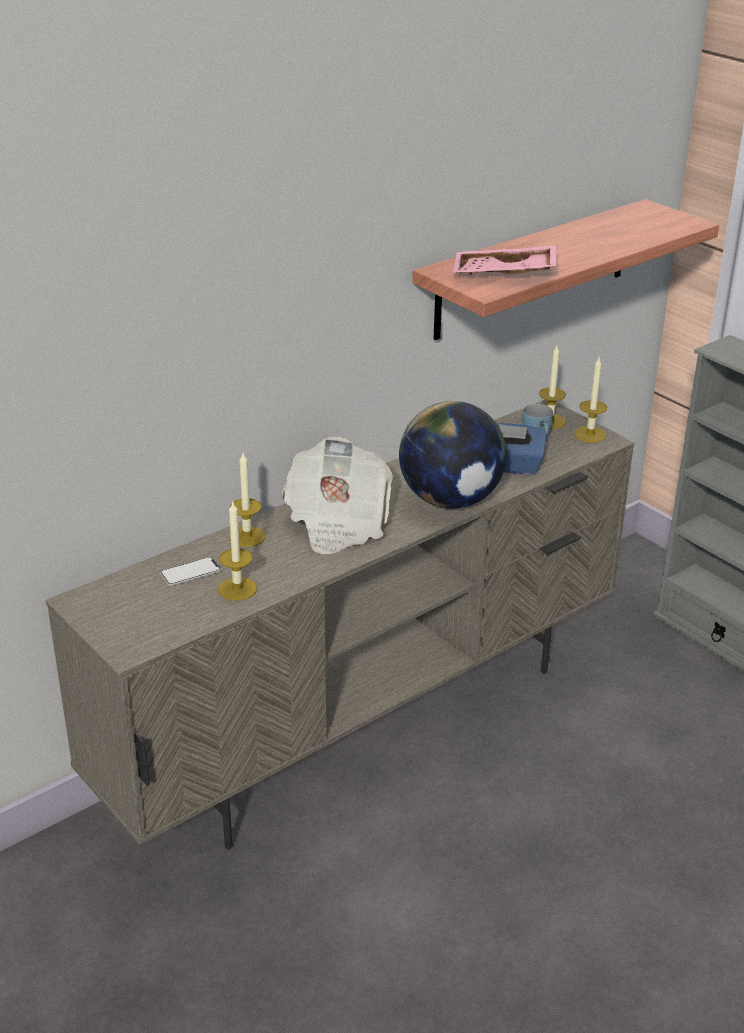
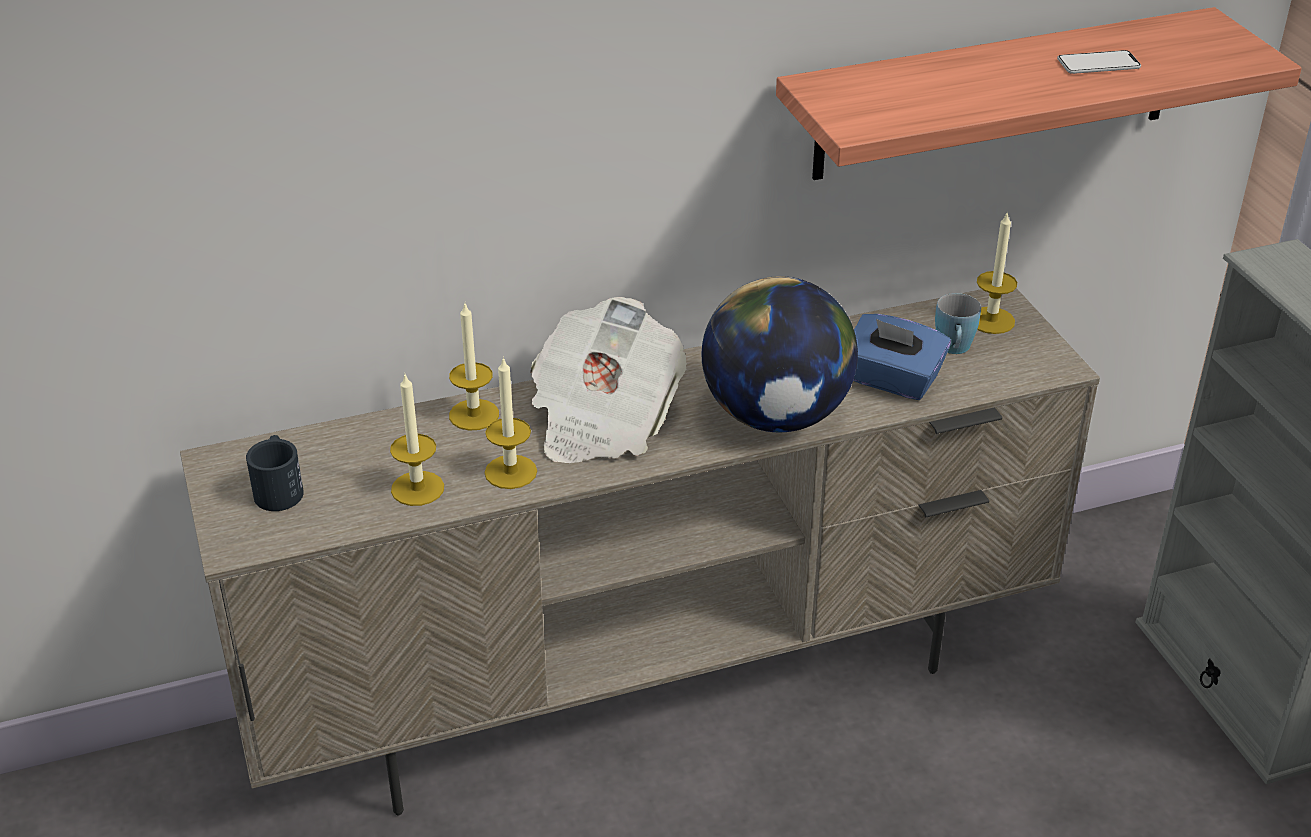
camera: 20 degrees right, 5 degrees up
(137, 608) = (279, 488): none -> black mug
(190, 572) = (373, 451): phone -> phone (1098, 64)
(504, 274) = (902, 104): pink tray -> none
(590, 434) = (1039, 352): candle -> candle (510, 472)

